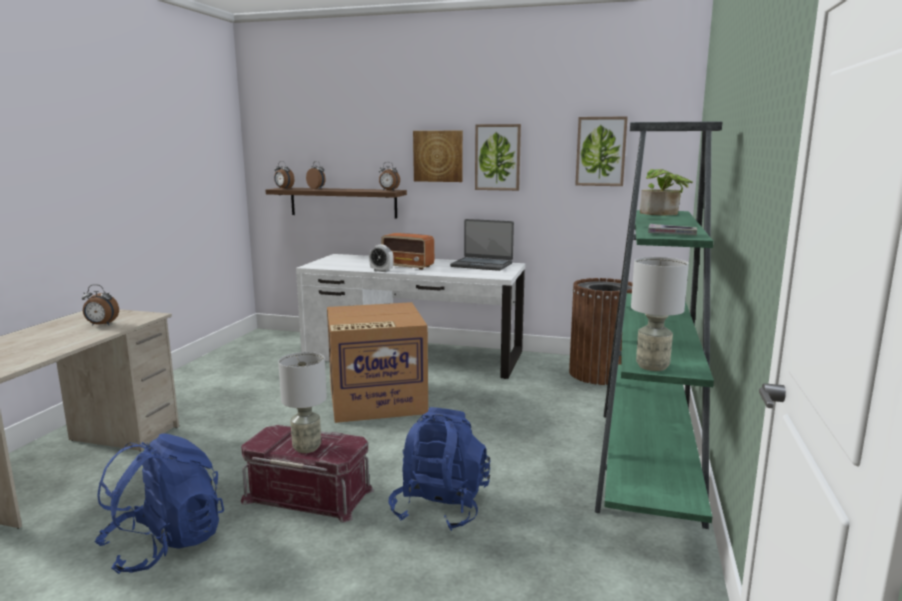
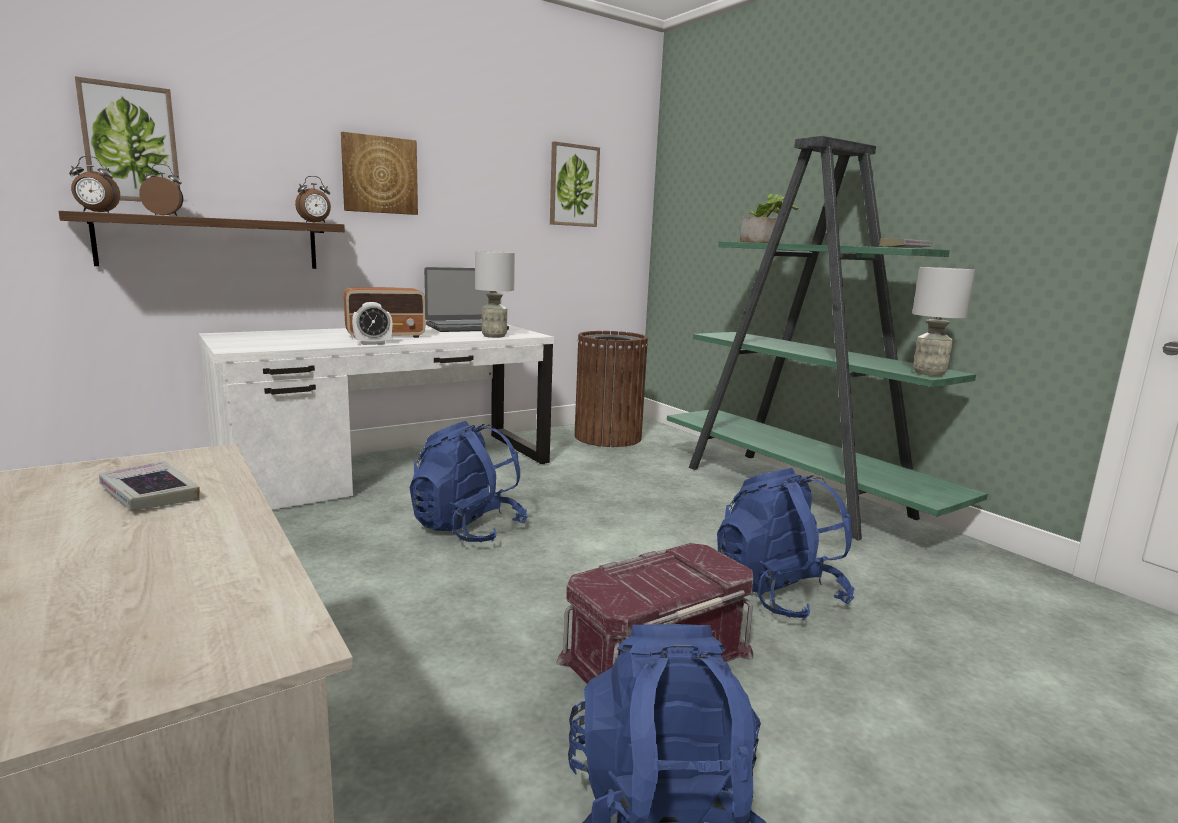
camera: 50 degrees left, 0 degrees up
(101, 325) = (149, 494): alarm clock -> book
(306, 447) = (672, 581): grey table lamp -> grey table lamp (493, 336)
(375, 400) = (467, 529): cardboard box -> blue backpack
(497, 157) = (461, 183): picture -> picture (130, 143)

